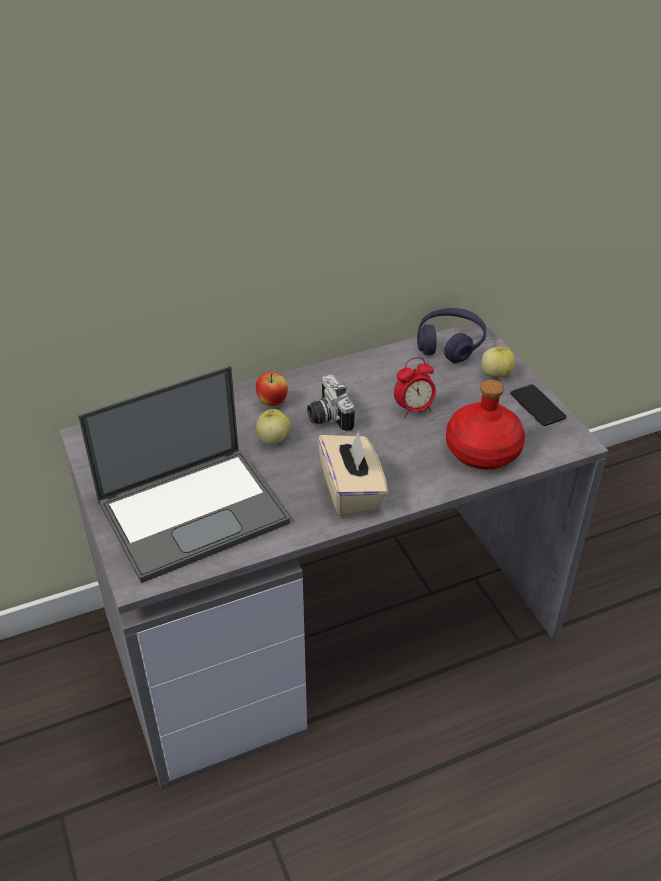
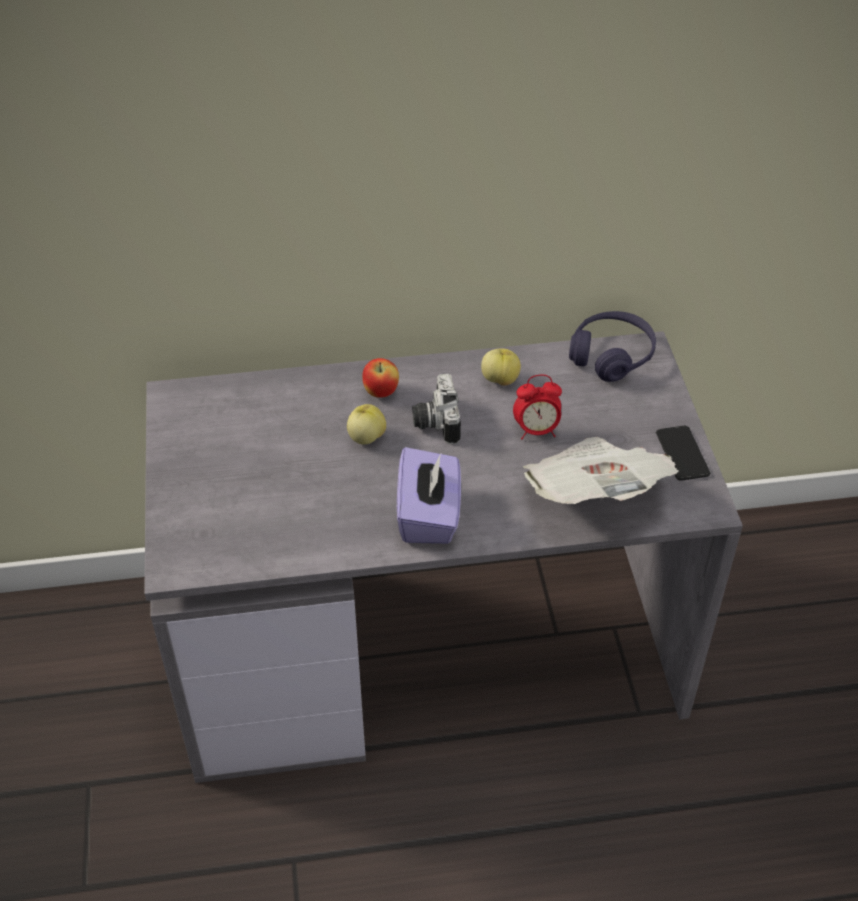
camera: 15 degrees right, 5 degrees up
(194, 511) = (255, 504): laptop -> none
(351, 491) = (429, 516): beige tissue box -> purple tissue box
(481, 450) = (594, 496): red bottle -> newspaper
(496, 374) = (650, 404): apple -> apple (500, 379)

